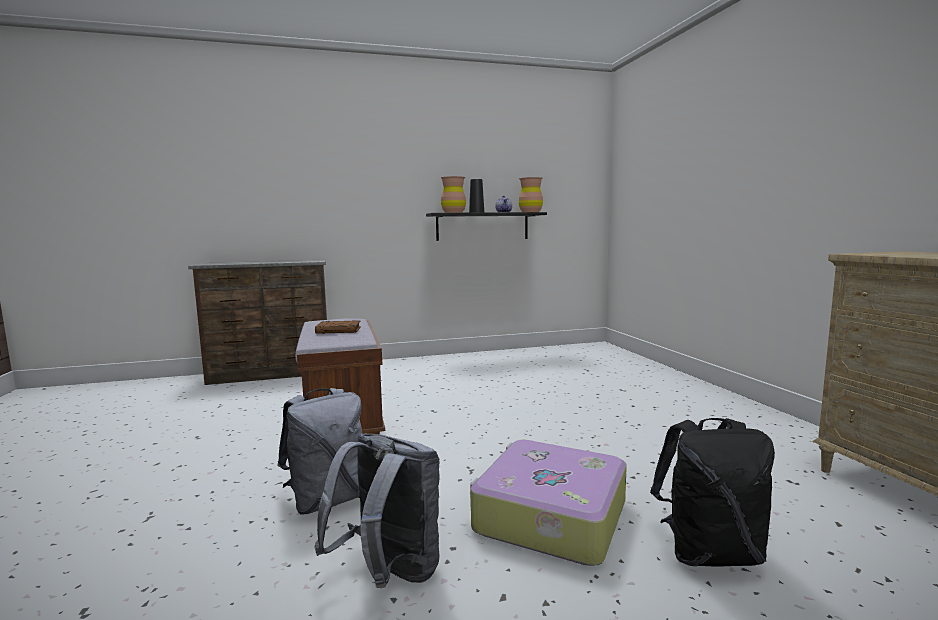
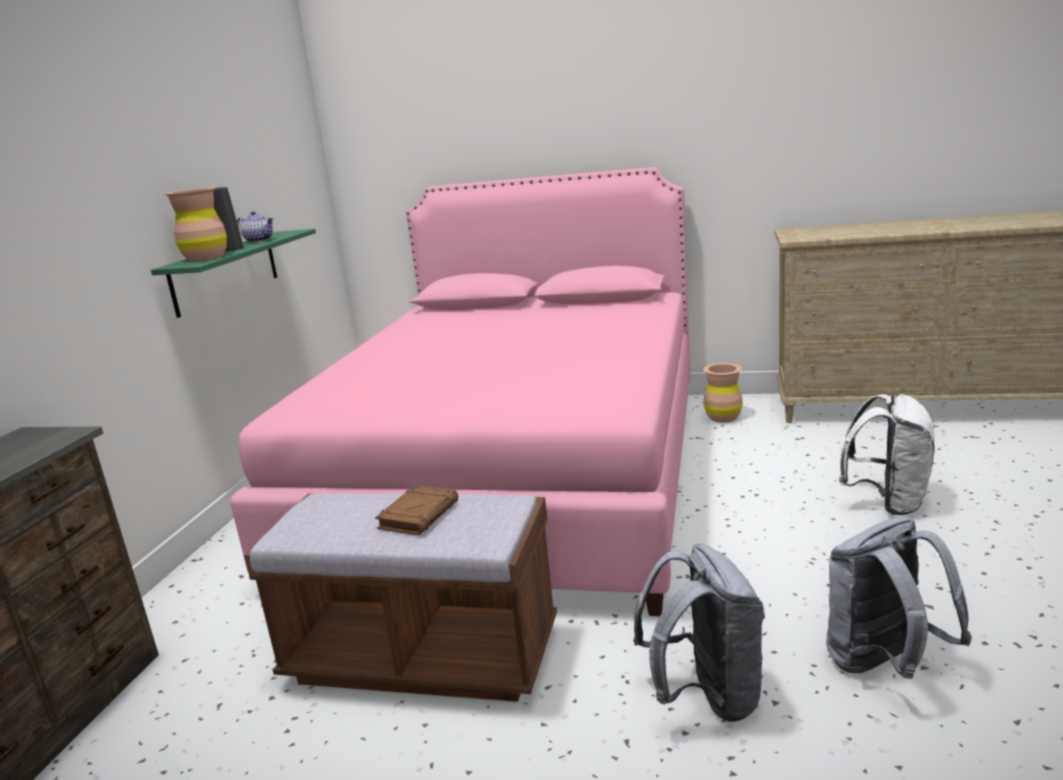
camera: 60 degrees left, 10 degrees up
(482, 226) = (226, 272): black shelf -> green shelf
(530, 212) = (288, 232): brown vase -> brown vase (723, 417)
(548, 516) = (809, 554): suitcase -> none
(555, 394) = (518, 476): none -> pink bed
(709, 553) = (888, 502): black backpack -> white backpack

